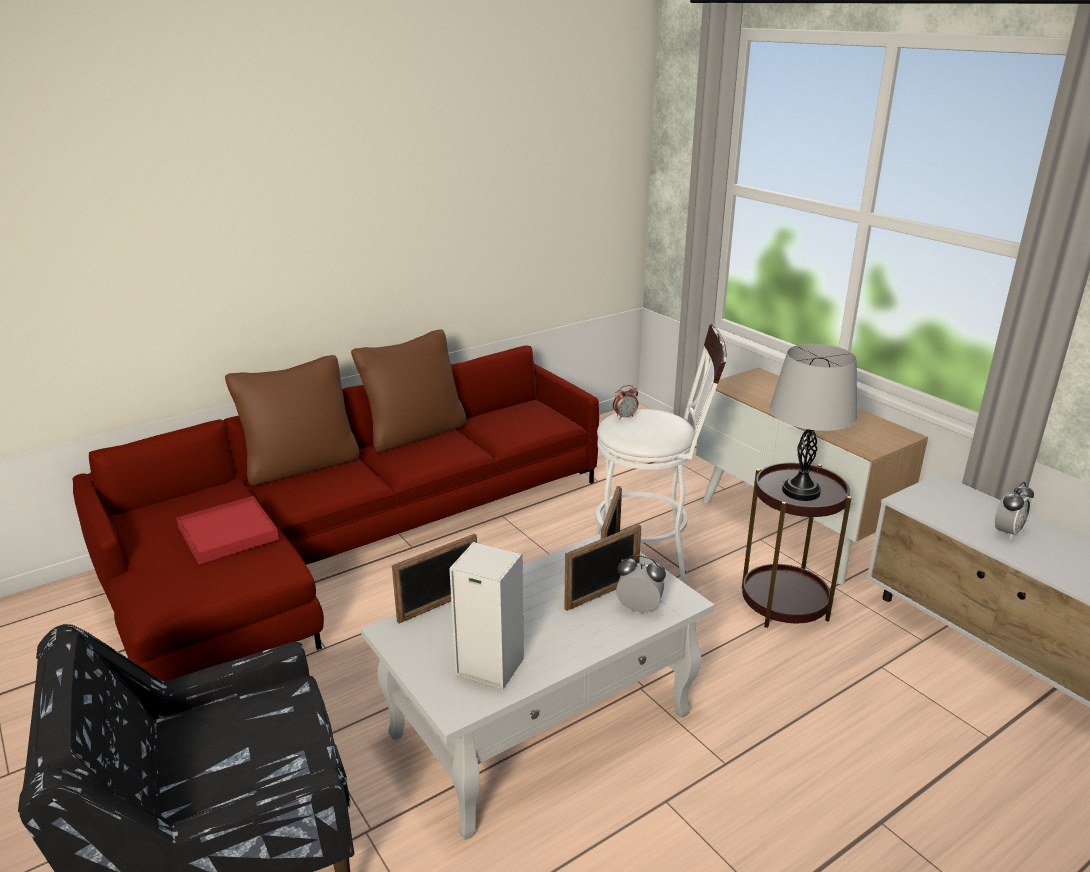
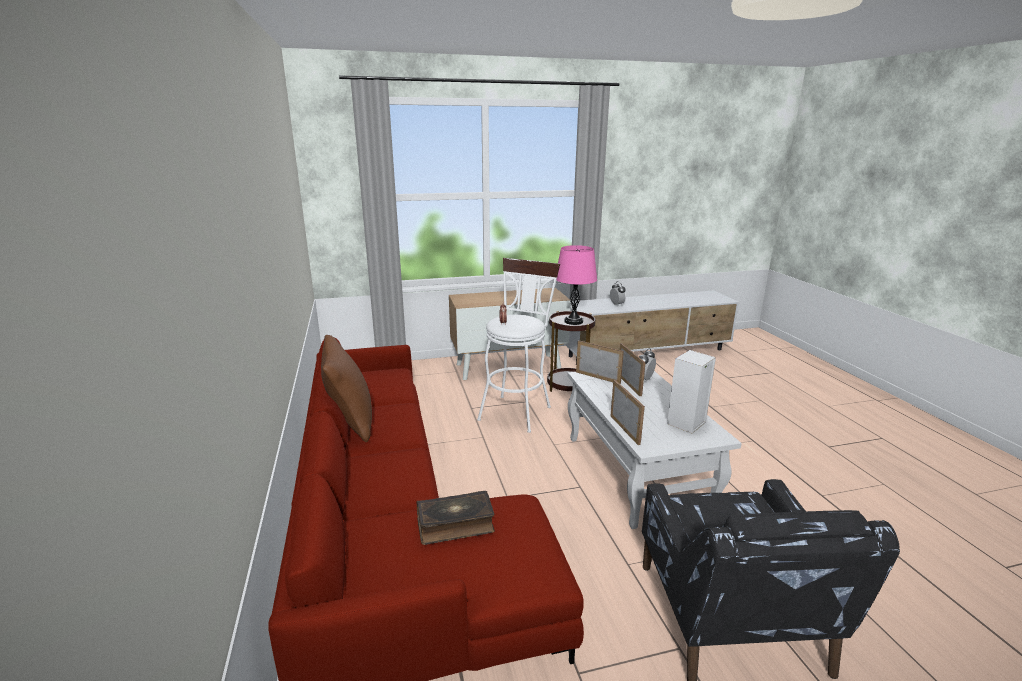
camera: 70 degrees left, 5 degrees down
(227, 533) = (455, 524): red tray -> book
(301, 465) = (349, 482): brown pillow -> none
(800, 491) = (573, 321): grey table lamp -> pink table lamp

